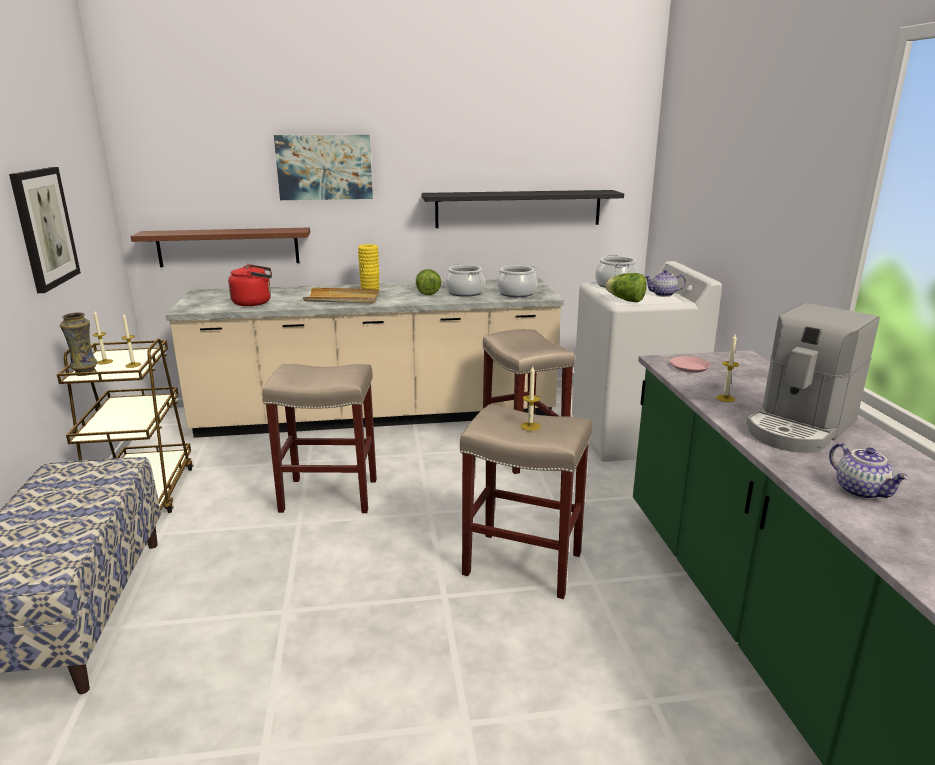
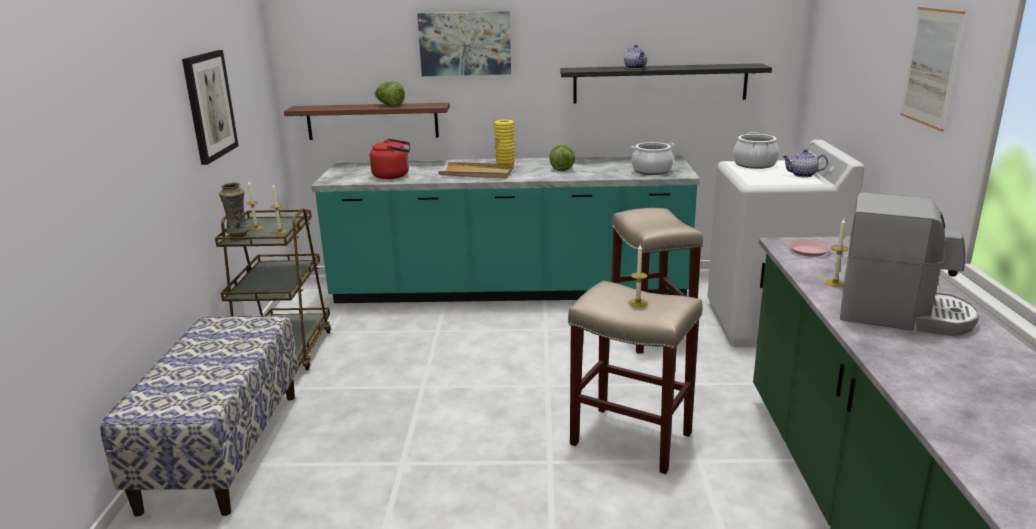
camera: 10 degrees right, 0 degrees up
(331, 495) = (455, 363): beige stool -> none
(378, 415) = (509, 290): beige counter -> turquoise counter
(464, 293) = (599, 169): cooking pot -> none
(625, 300) = (760, 180): lettuce -> lettuce (389, 105)
(791, 188) = (931, 67): none -> picture
(799, 427) = (902, 314): coffee machine -> coffee machine turned 120 degrees counterclockwise
(862, 491) = (941, 376): teapot -> teapot (636, 68)

